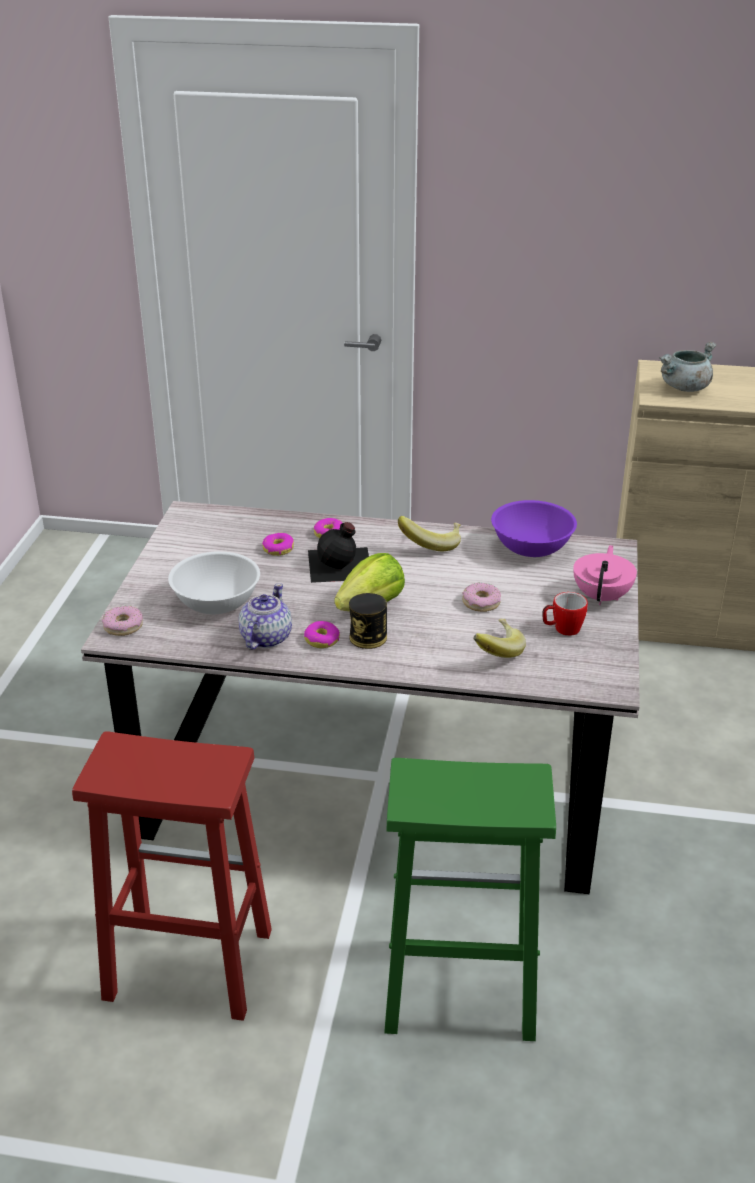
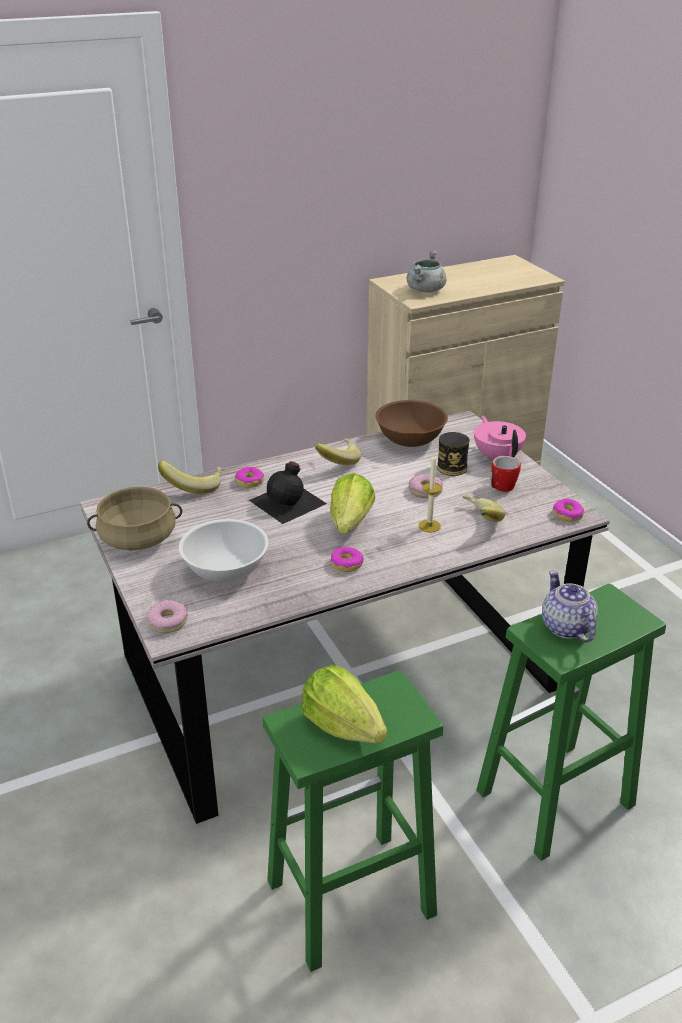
camera: 35 degrees left, 0 degrees up
(151, 768) = (342, 726): none -> lettuce
(179, 549) = (138, 539): none -> beige cooking pot
(186, 964) = (348, 899): red stool -> green stool
(265, 638) = (301, 581): teapot -> teapot (566, 627)
(276, 521) = (194, 486): none -> banana
(278, 549) = (223, 508): donut -> donut (567, 515)
(368, 637) = (378, 548): can -> can (452, 468)
(441, 637) = (429, 526): none -> candle
(531, 547) = (409, 439): purple bowl -> brown bowl

